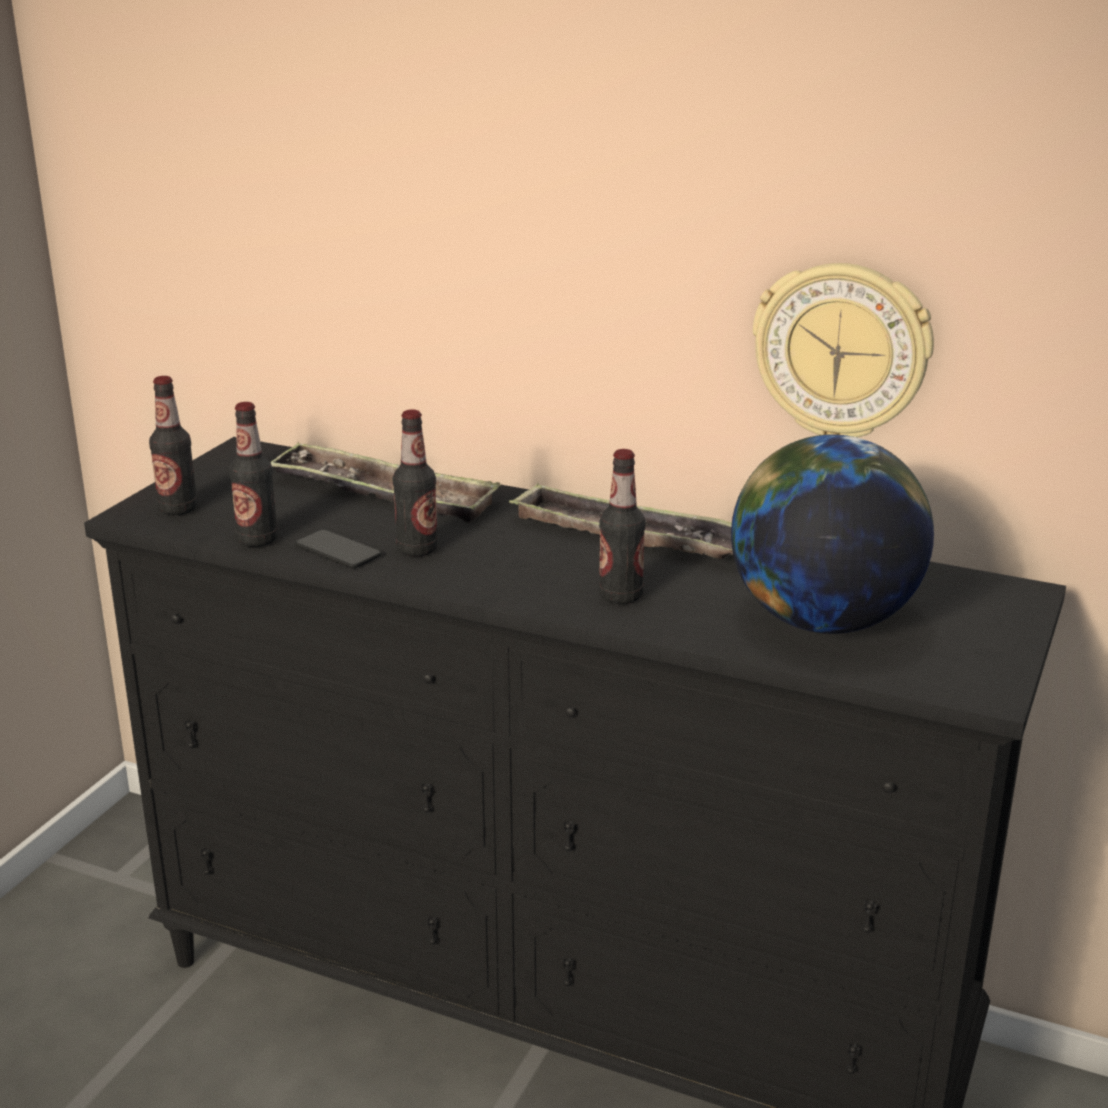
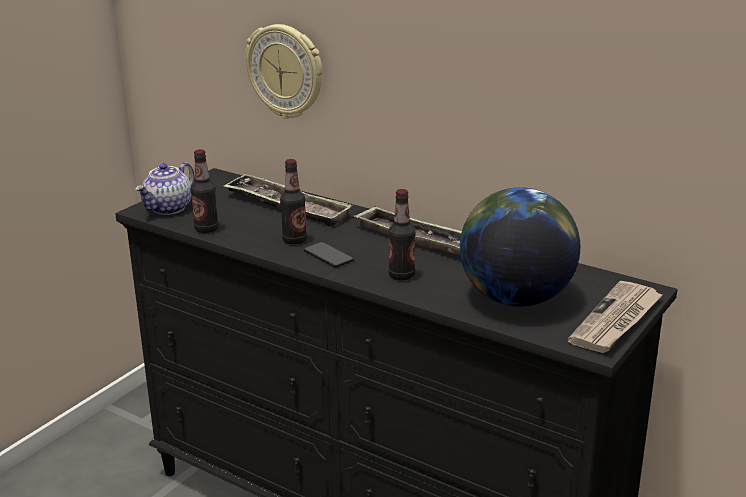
camera: 10 degrees right, 0 degrees up
(178, 509) = (168, 208): bottle -> teapot
(338, 551) = (249, 238): phone -> phone (328, 256)
(841, 351) = (548, 137): wall clock -> wall clock (286, 71)
(997, 645) = (616, 321): none -> newspaper

